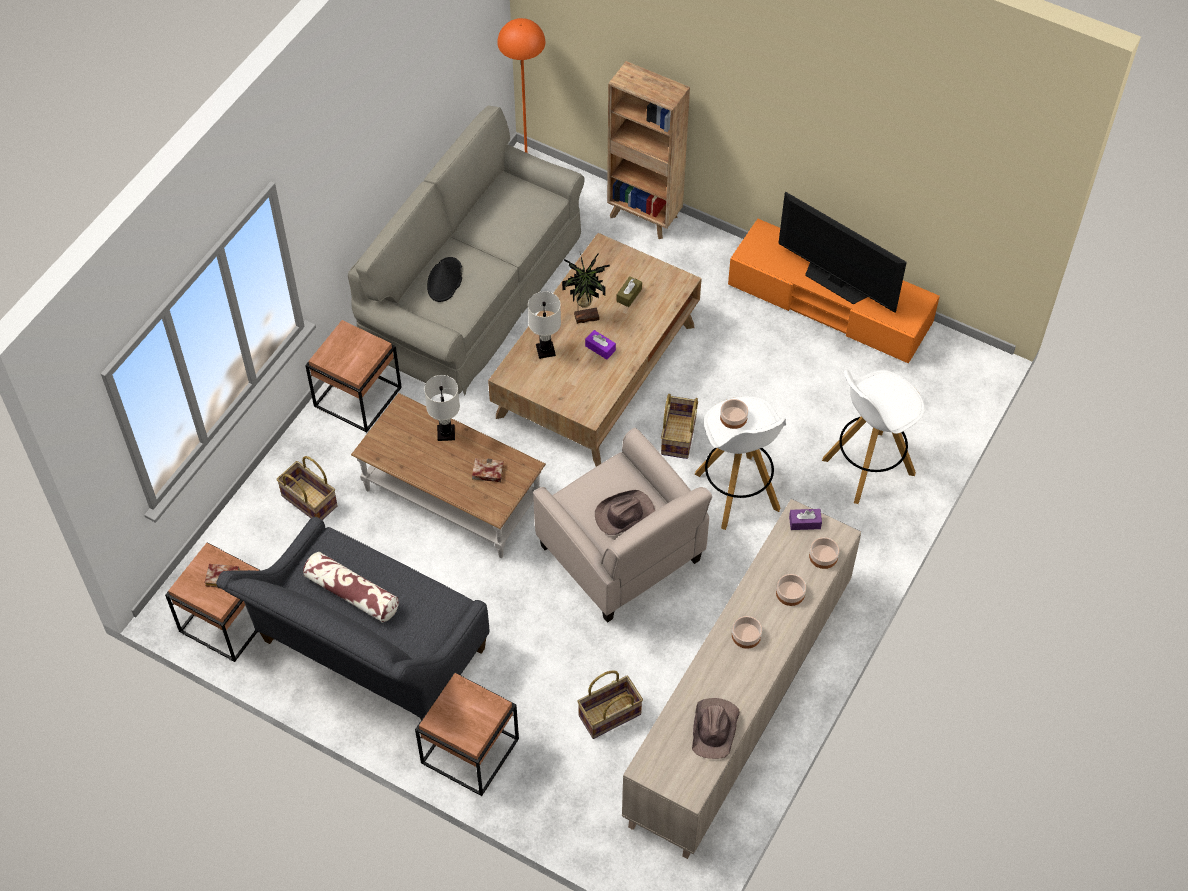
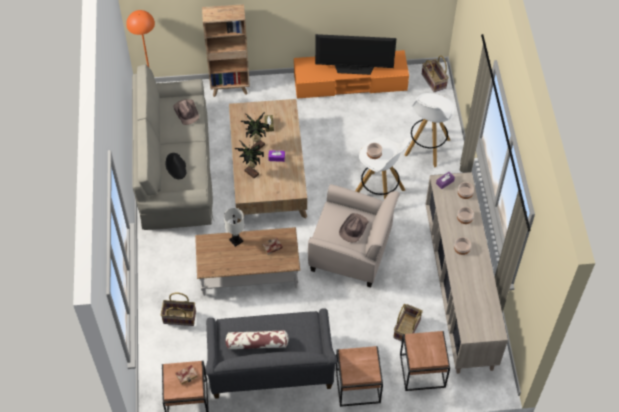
camera: 35 degrees left, 0 degrees up
(357, 396) = (160, 252): brown side table -> brown side table (421, 370)
(545, 350) = (251, 173): white table lamp -> potted plant
(679, 436) = (332, 182): basket -> basket (434, 81)
(715, 728) = (483, 297): brown hat -> brown hat (186, 112)

